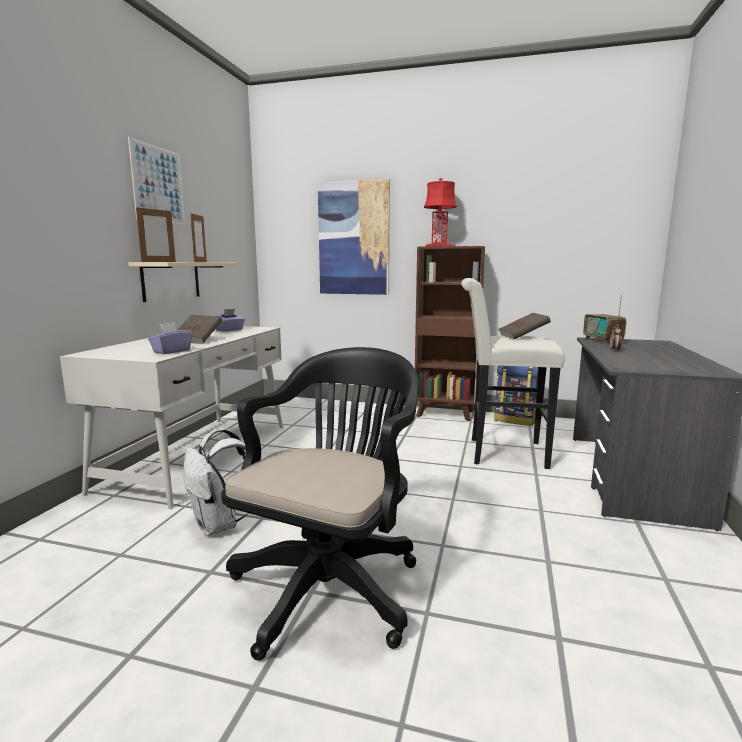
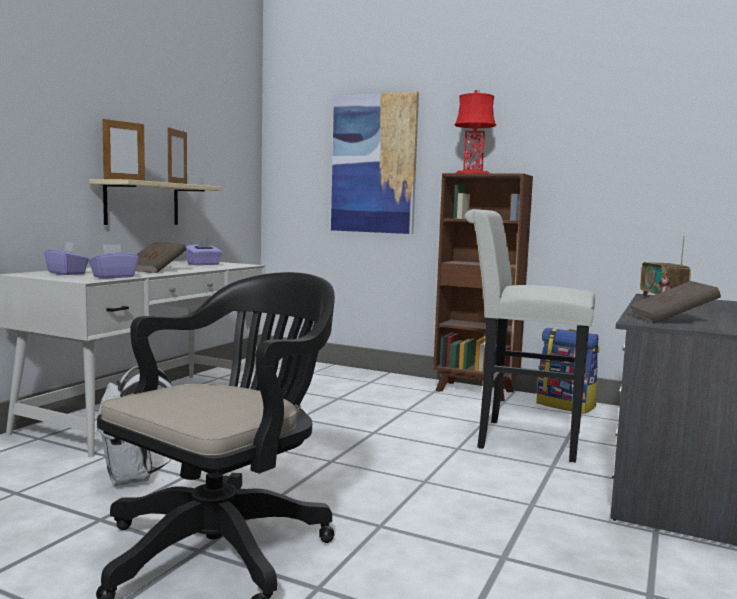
camera: 10 degrees right, 5 degrees down
(125, 350) = (67, 273): none -> purple tissue box
(158, 184) = (135, 95): picture -> none
(523, 336) = (551, 286): brown book -> brown book (671, 320)

